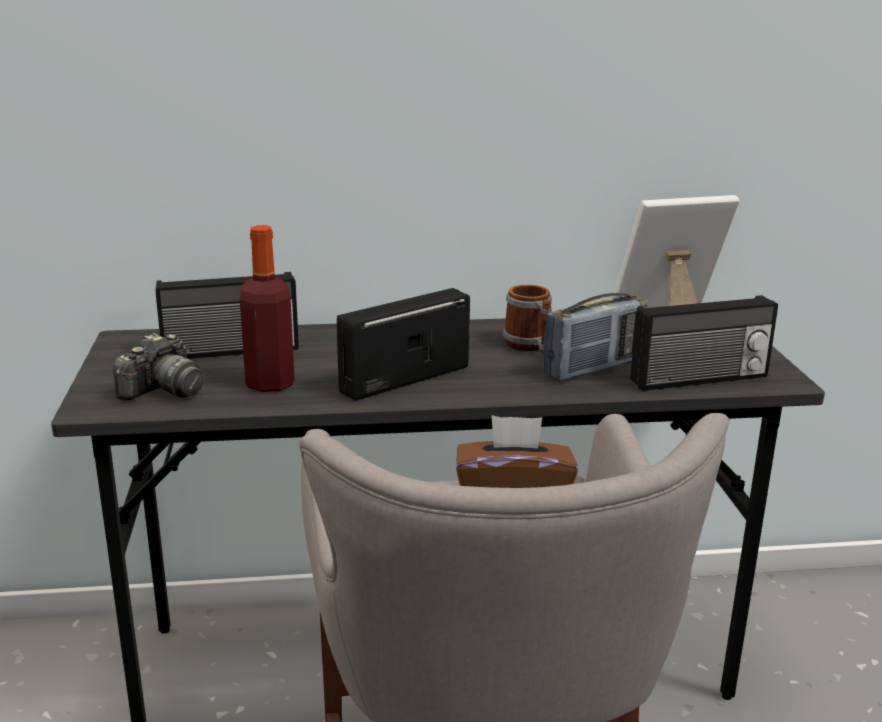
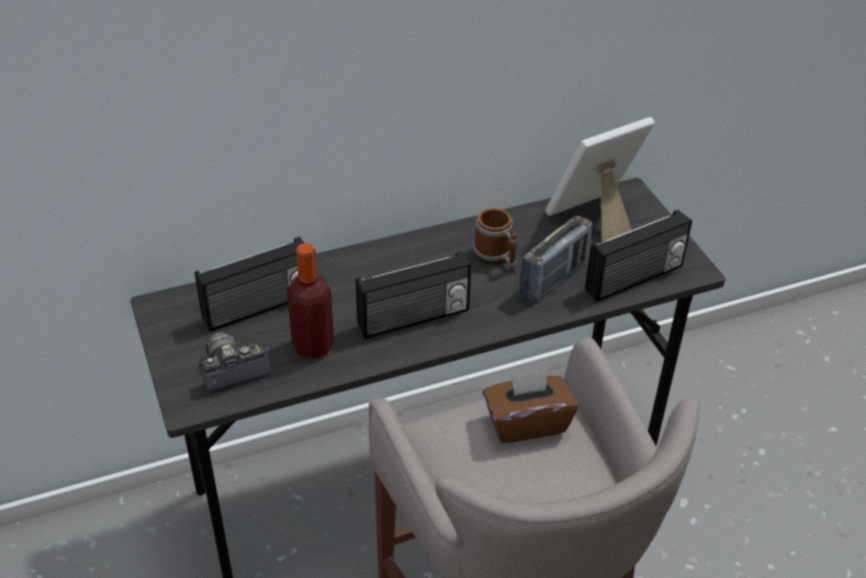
camera: 15 degrees left, 20 degrees up
(163, 390) = (233, 372): camera -> camera turned 135 degrees counterclockwise
(403, 378) = (414, 319): radio -> radio turned 150 degrees counterclockwise

